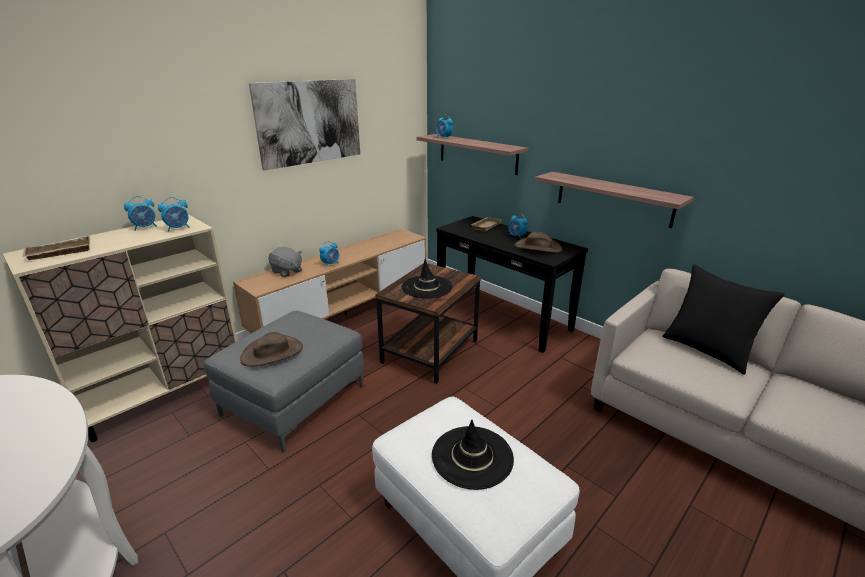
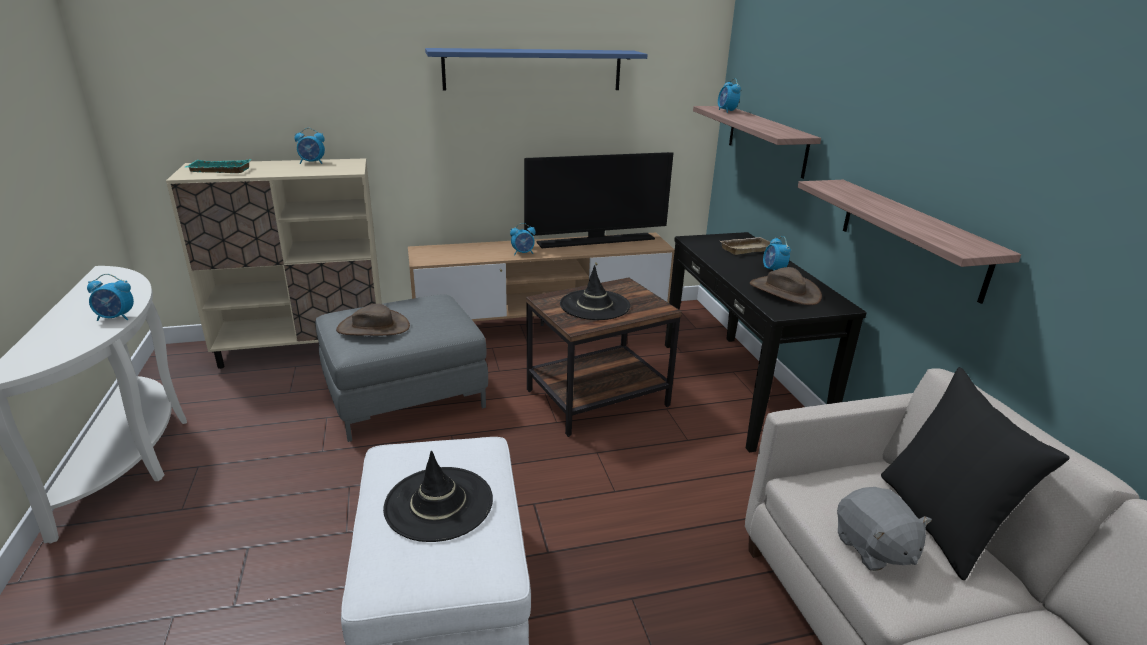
camera: 30 degrees right, 0 degrees up
(59, 253) = (218, 171): beige tray -> turquoise tray
(178, 228) = (336, 169): alarm clock -> alarm clock (116, 318)
(287, 271) = (469, 249): grey plush toy -> grey plush toy (873, 548)
(310, 122) = (533, 69): picture -> blue shelf
(370, 243) = (596, 241): none -> television

